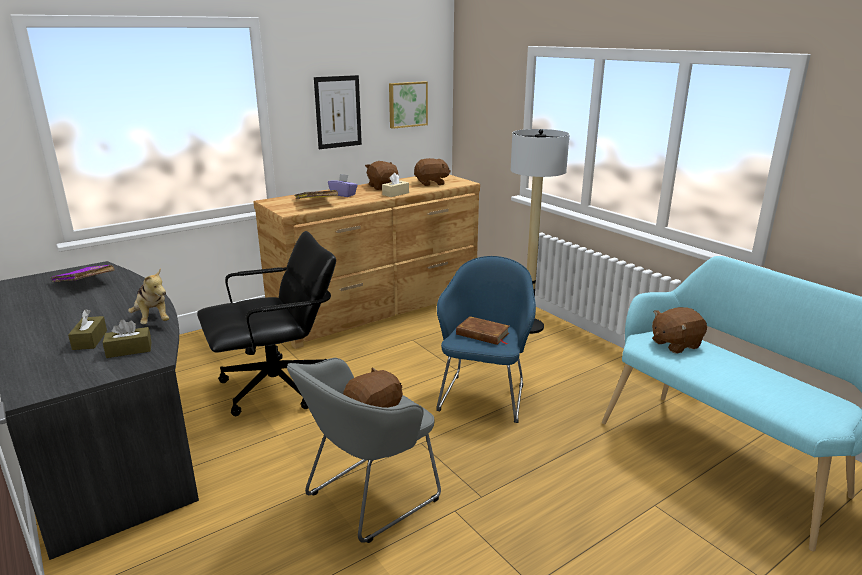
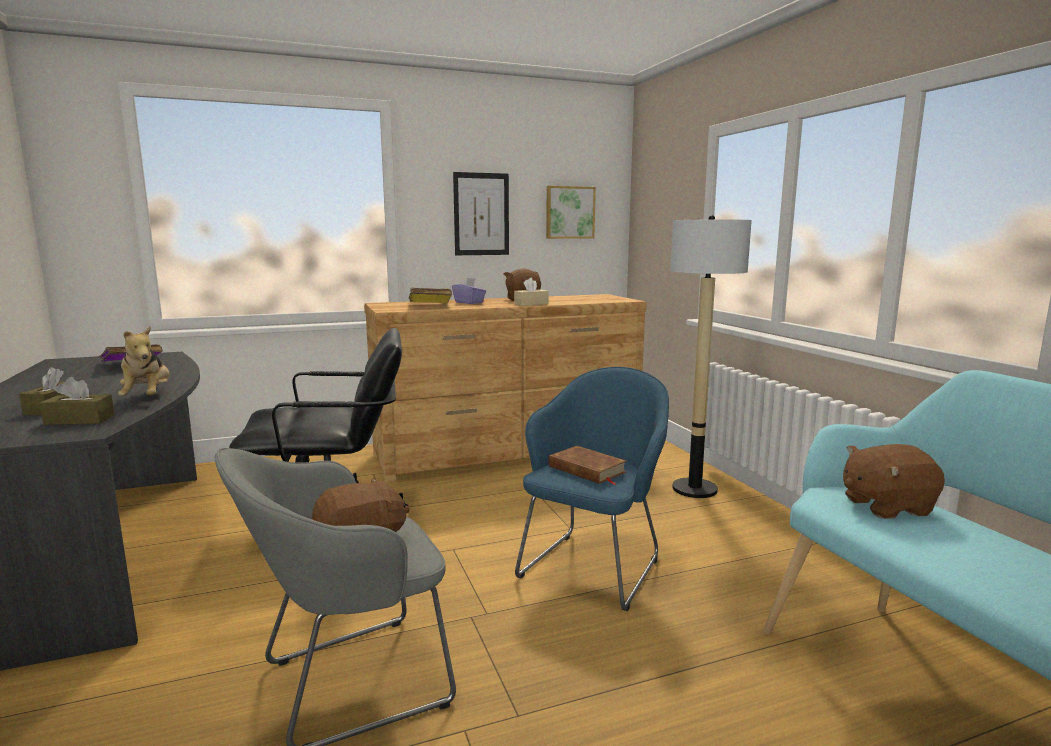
camera: 15 degrees right, 10 degrees down
(431, 183) = (584, 299): brown plush toy -> none

